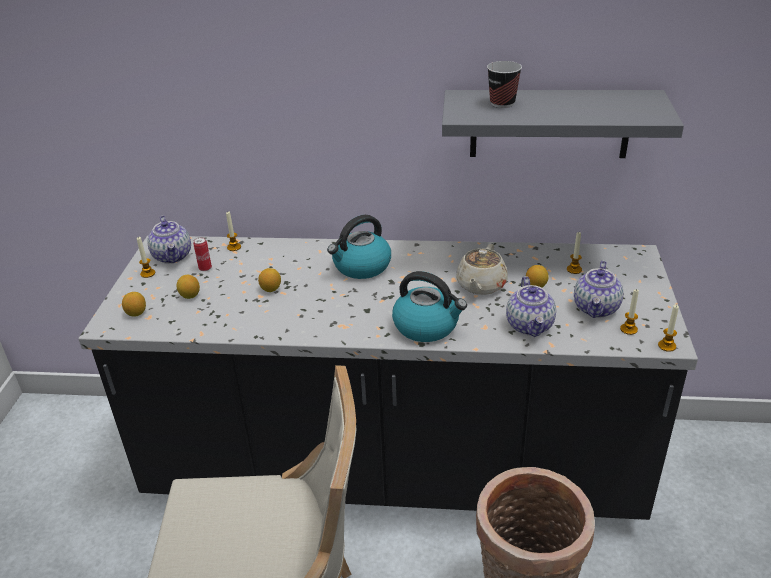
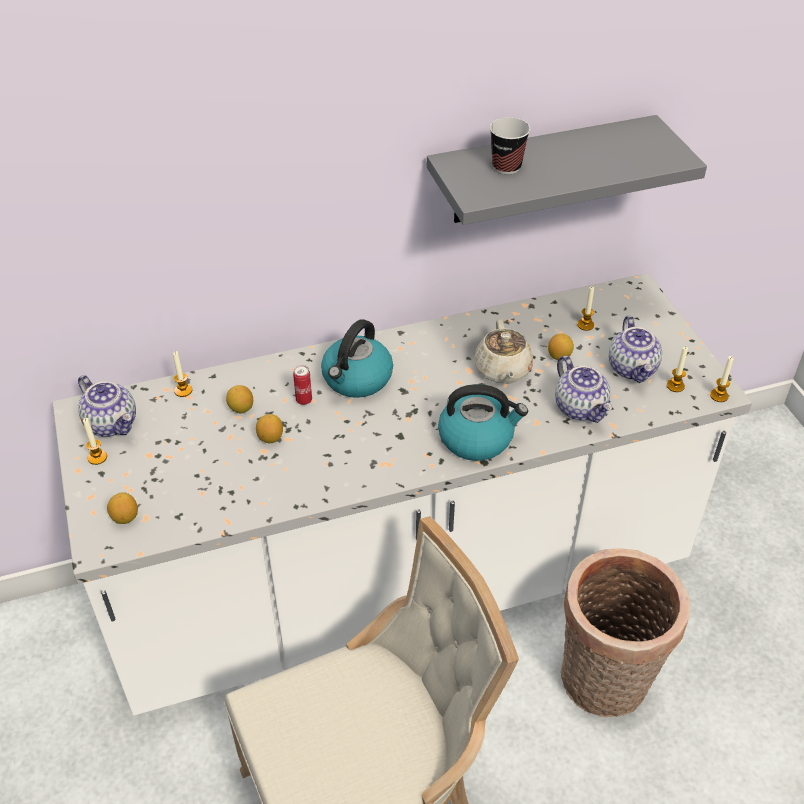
camera: 25 degrees left, 10 degrees up
(190, 296) = (176, 474): lemon -> lemon (241, 409)
(205, 268) = (168, 430): can -> can (304, 400)
(393, 468) = (402, 583): black counter -> white counter

